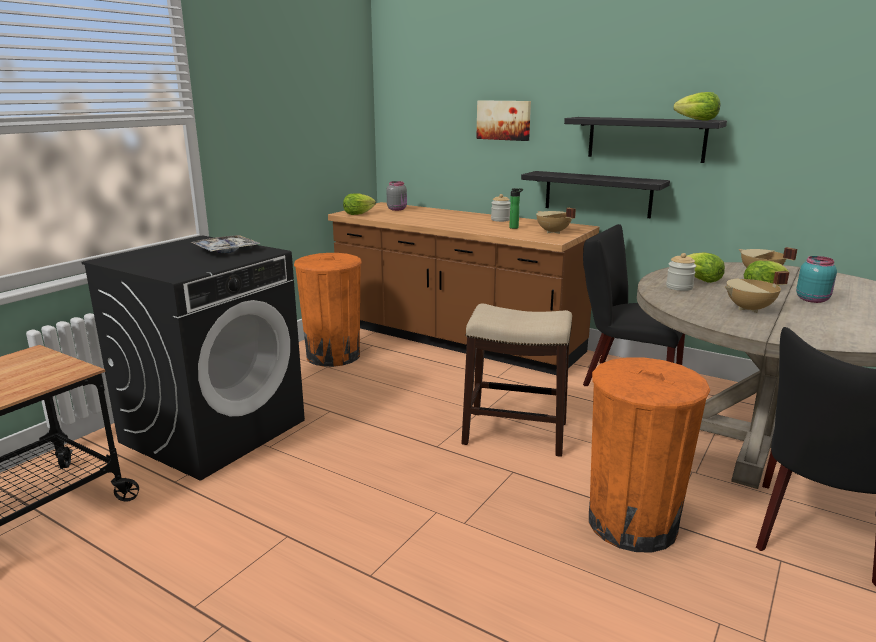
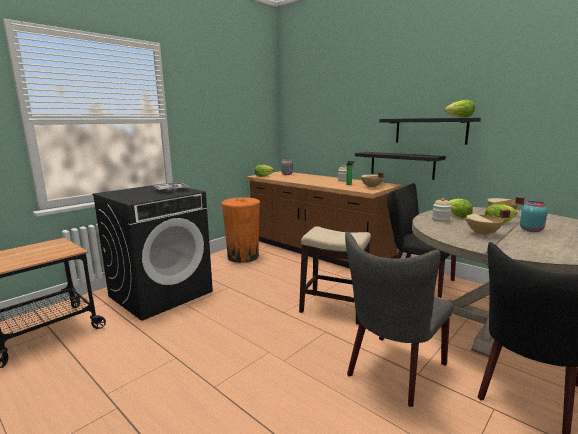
camera: 10 degrees right, 5 degrees down
(504, 120) = (347, 122): picture -> none
(632, 523) = (393, 372): orange trash can -> grey chair

